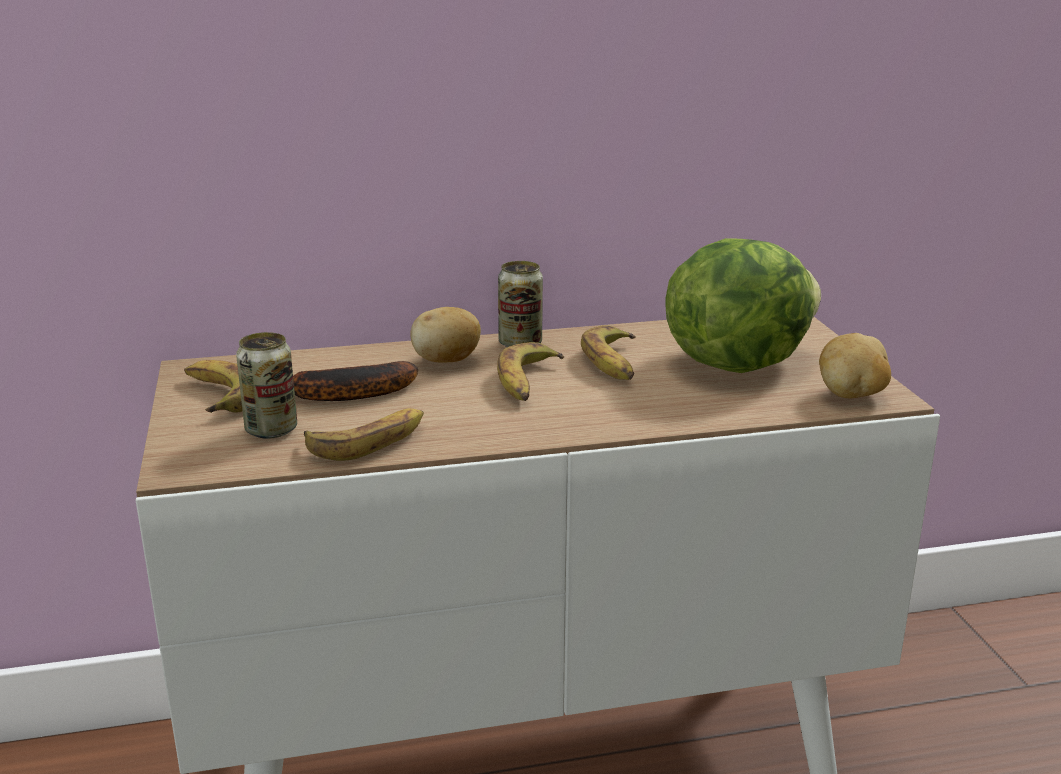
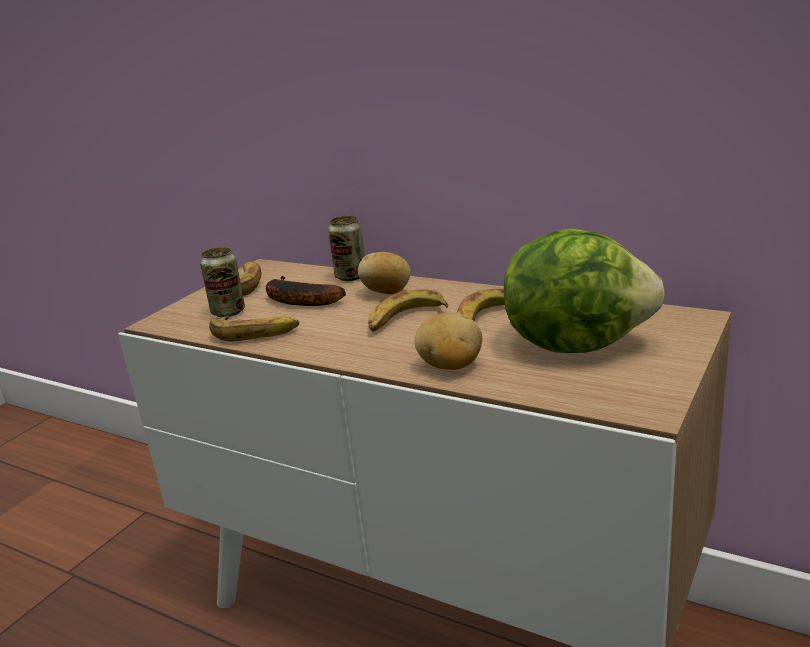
camera: 45 degrees right, 0 degrees up
(520, 344) = (452, 291): can -> can (350, 276)
(852, 395) = (620, 397): potato -> potato (450, 366)

